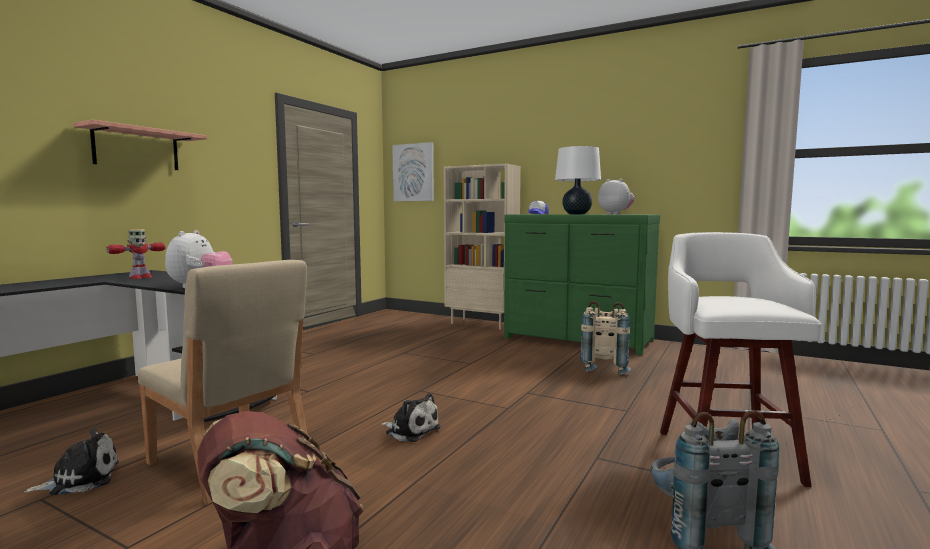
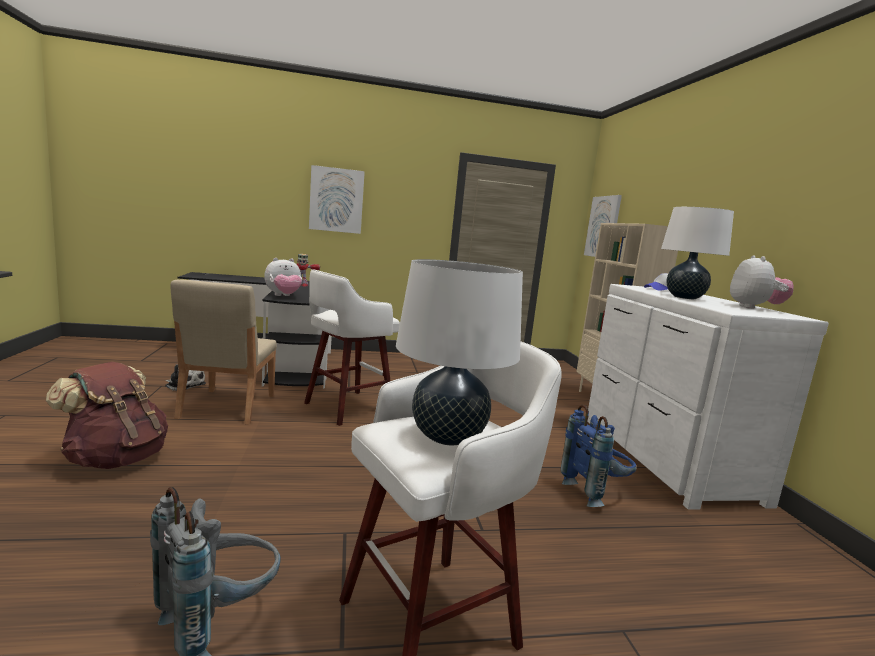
camera: 50 degrees right, 5 degrees up
(136, 149) = (336, 200): shelf -> picture
(349, 401) = (346, 408): none -> white stool
(411, 430) = (319, 441): plush toy -> none
(578, 339) = (664, 458): green dresser -> white dresser
(604, 368) = (595, 492): beige backpack -> blue backpack
(747, 299) = (448, 437): none -> white table lamp

